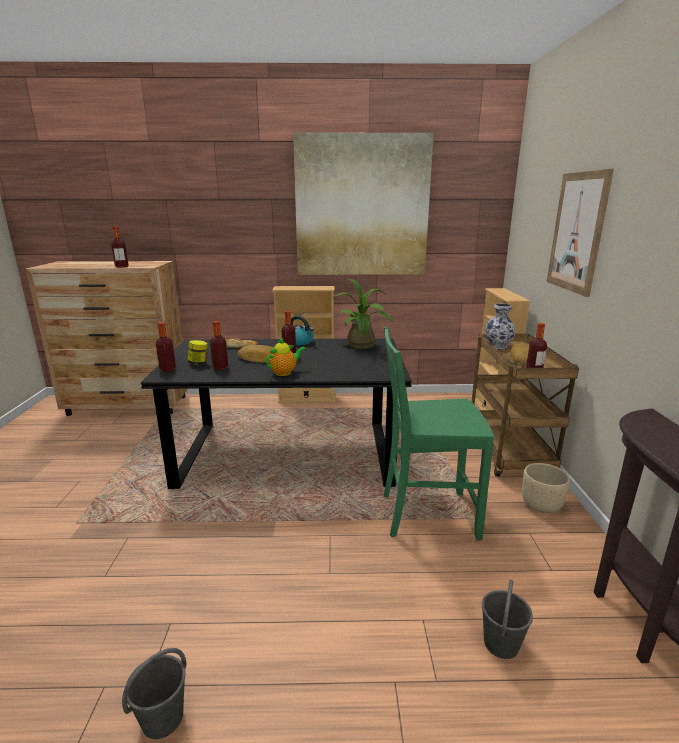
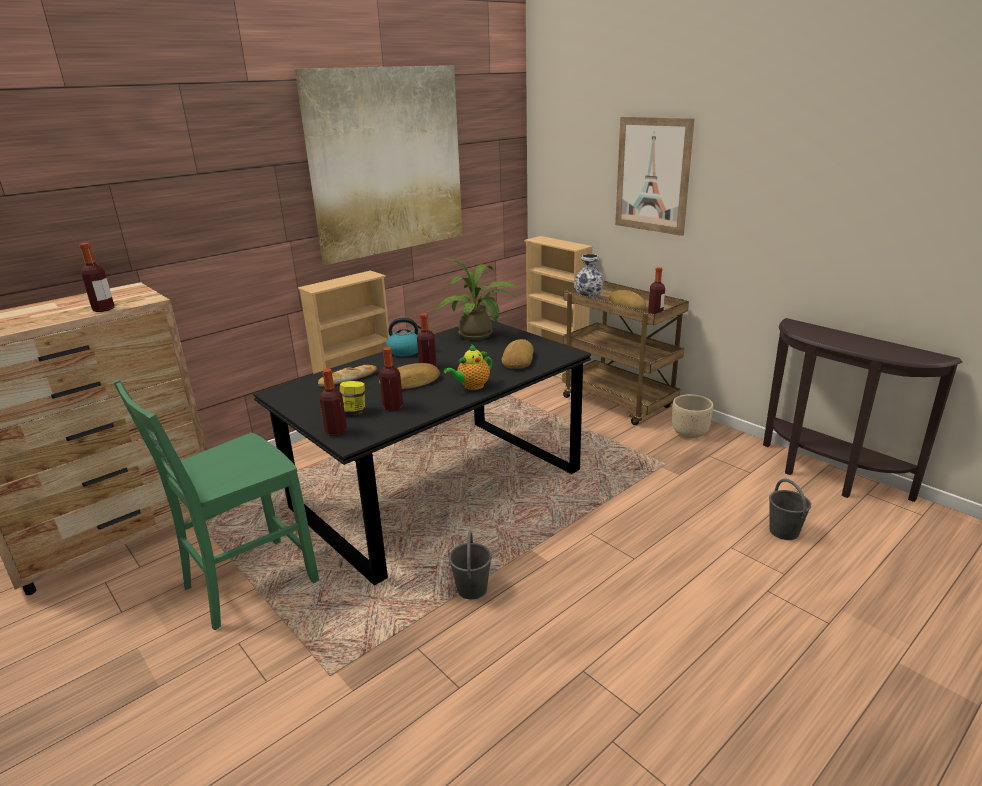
camera: 40 degrees left, 5 degrees up
(163, 717) = (683, 717): grey bucket -> grey bucket (472, 588)
(285, 372) = (472, 386): teapot -> teapot turned 135 degrees counterclockwise
(350, 367) = (517, 359): none -> bread
(426, 514) = (632, 479): green chair -> green chair (247, 584)

